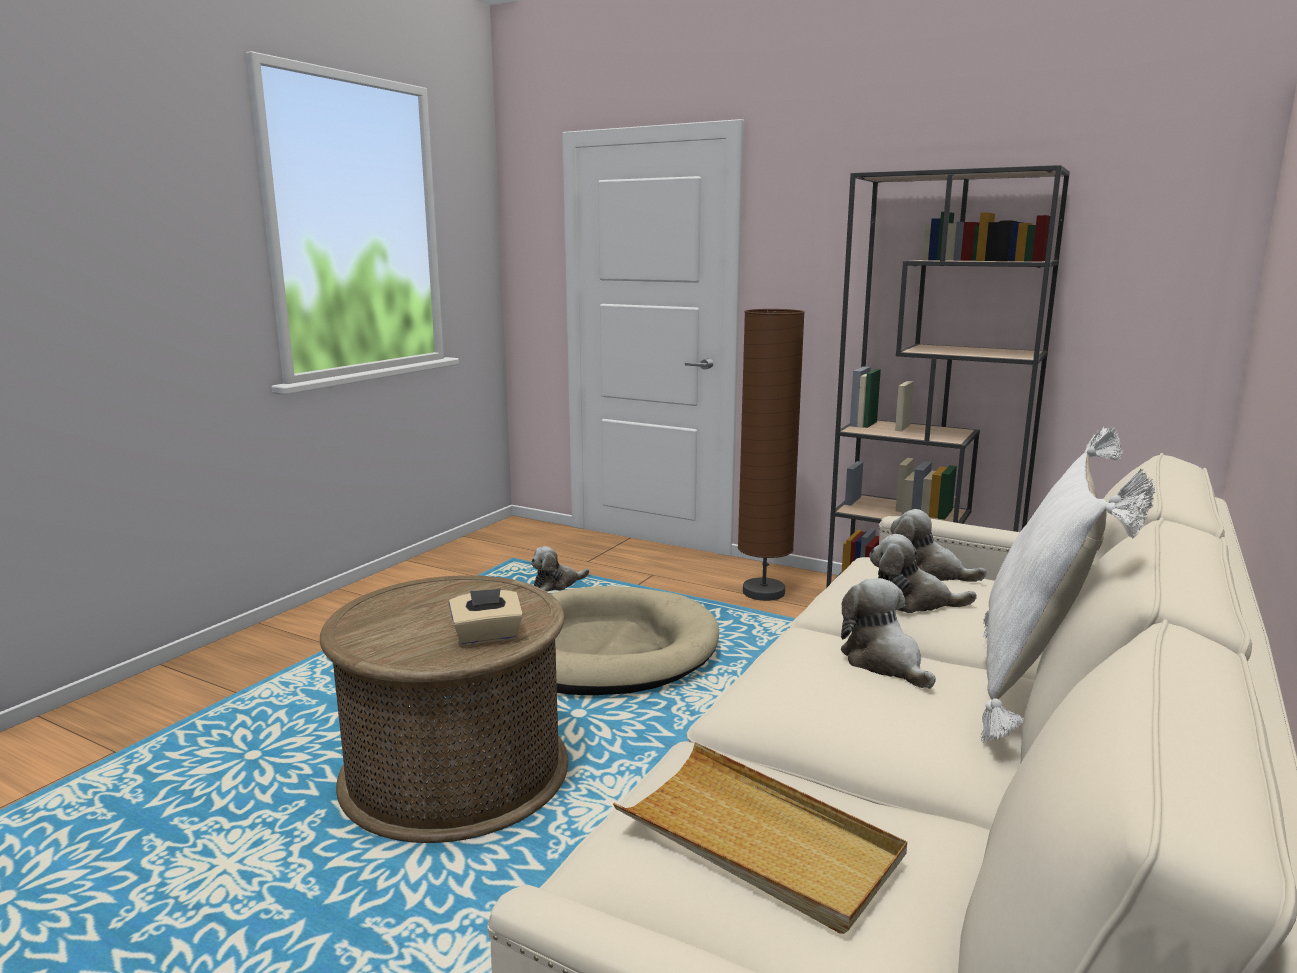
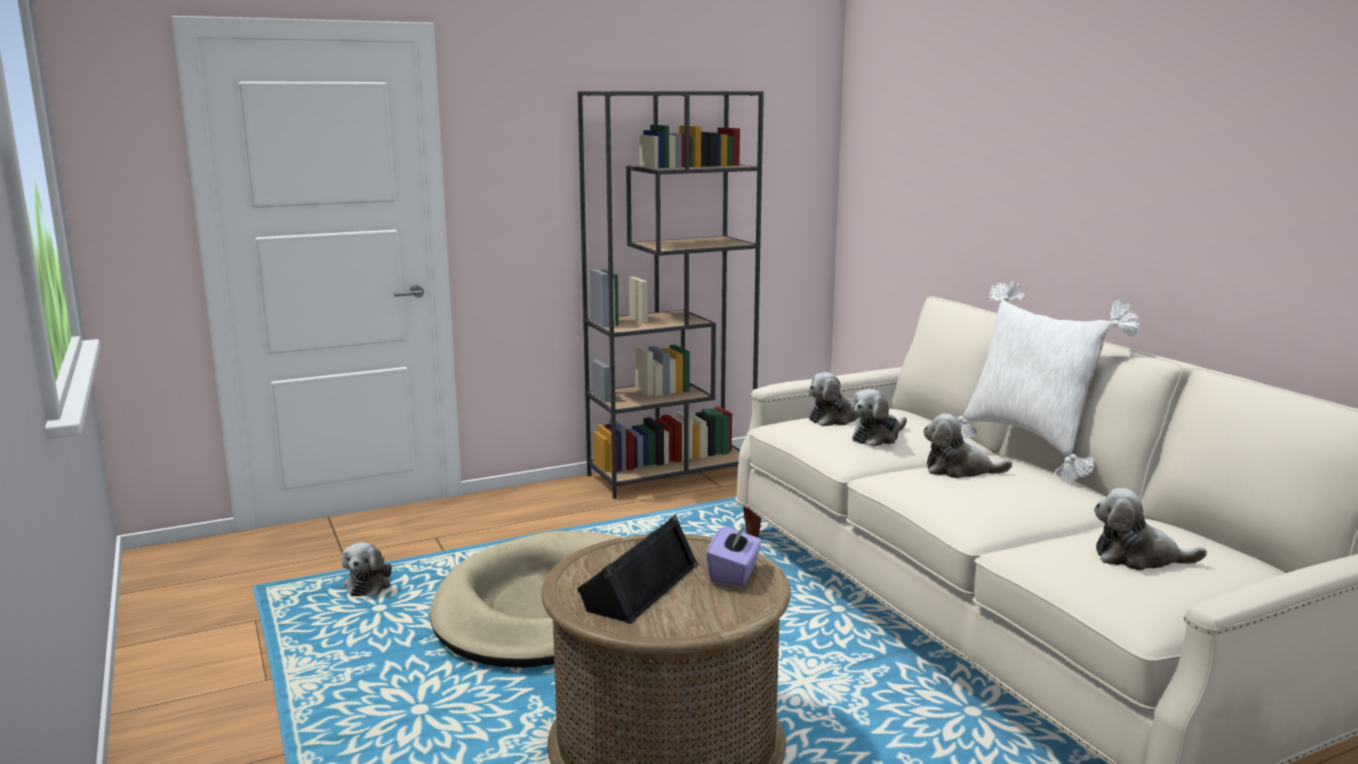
camera: 55 degrees left, 0 degrees up
(429, 611) = (638, 586): none -> black speaker
(487, 636) = (734, 574): beige tissue box -> purple tissue box
(758, 840) = (1138, 558): beige tray -> plush toy
(763, 592) = (556, 511): brown floor lamp -> none

